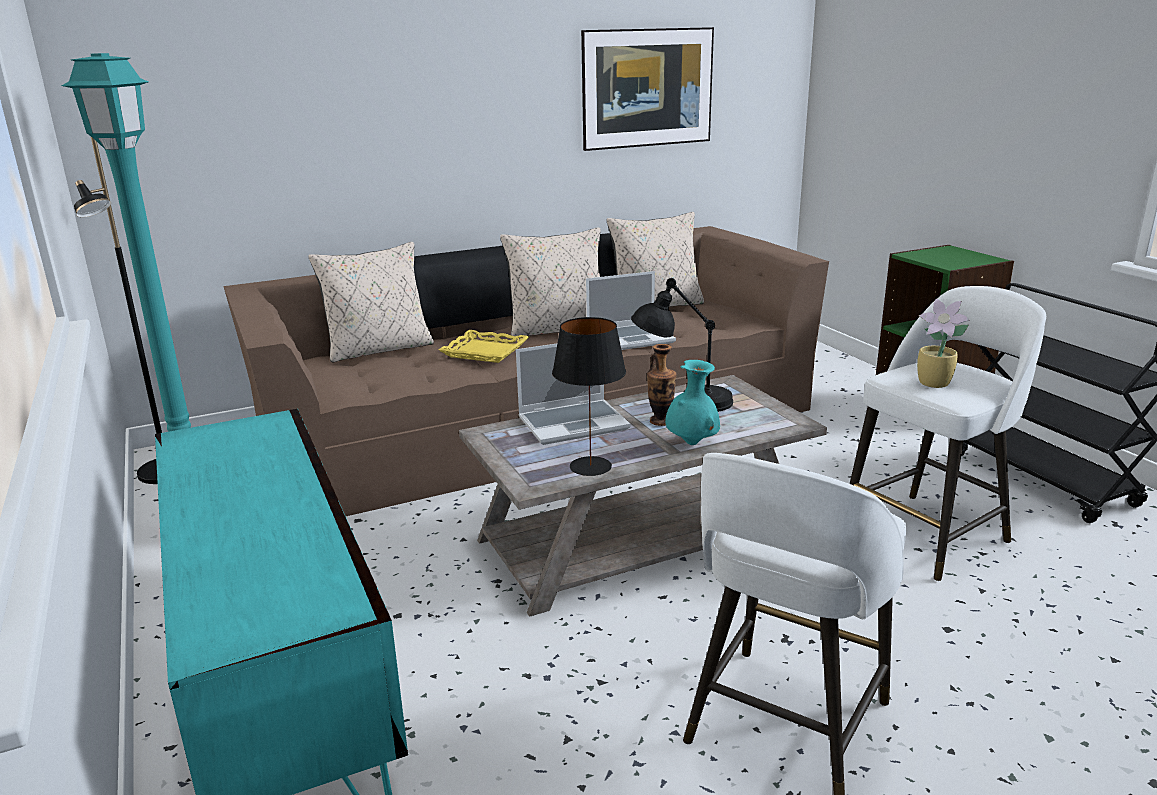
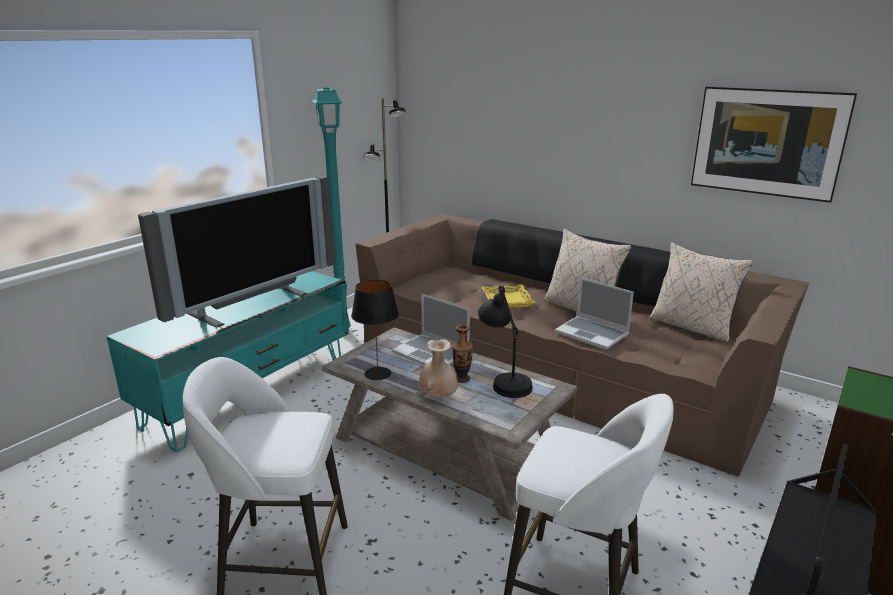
camera: 60 degrees right, 0 degrees up
(272, 493) = (253, 304): none -> television
(379, 349) = (485, 277): beige pillow -> none
(692, 443) = (438, 397): turquoise vase -> beige vase
(935, 384) = (559, 454): potted plant -> none

